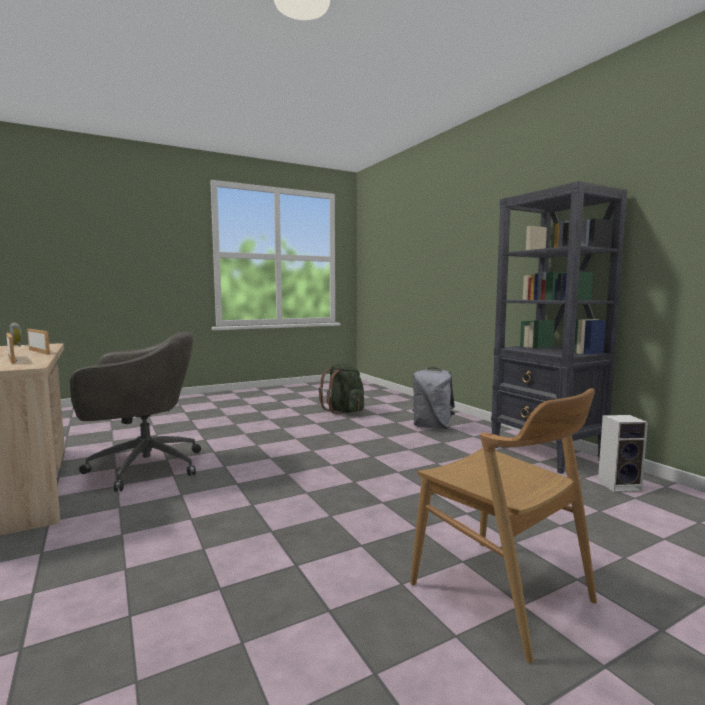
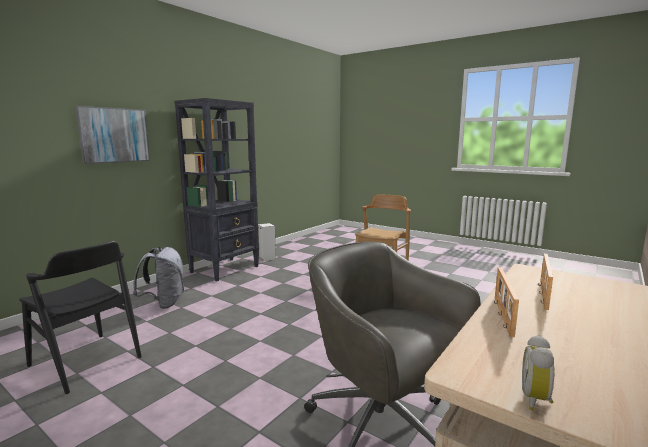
camera: 115 degrees left, 5 degrees up
(344, 411) = (85, 362): green backpack -> black chair
(486, 257) = (114, 135): none -> picture

